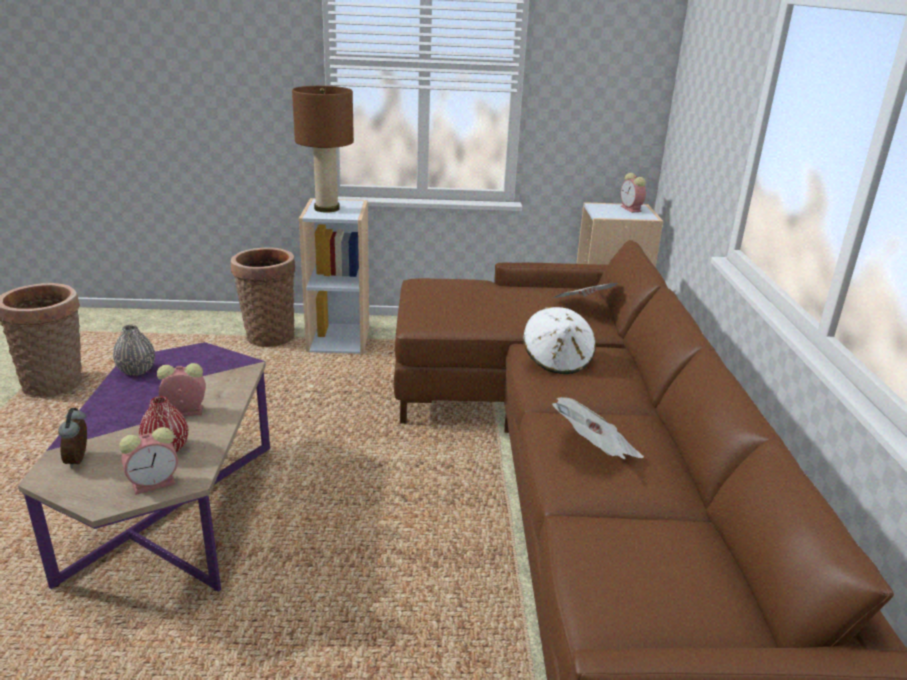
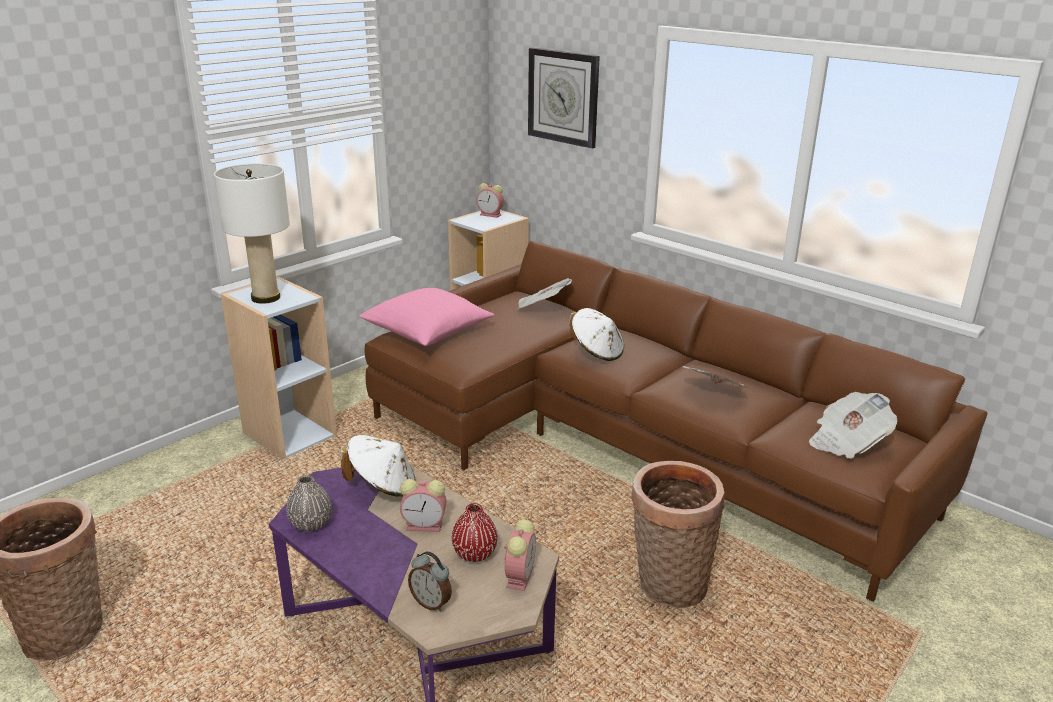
camera: 45 degrees left, 0 degrees up
(184, 412) = (426, 525): alarm clock -> alarm clock turned 120 degrees counterclockwise
(217, 372) = (382, 486): none -> white hat
(268, 336) = (215, 465): basket -> basket (668, 585)
(327, 208) = (266, 298): brown table lamp -> white table lamp
(450, 287) = (427, 332): none -> pink pillow
(640, 579) = (847, 442): none -> newspaper
(711, 82) = (563, 97): none -> wall clock

